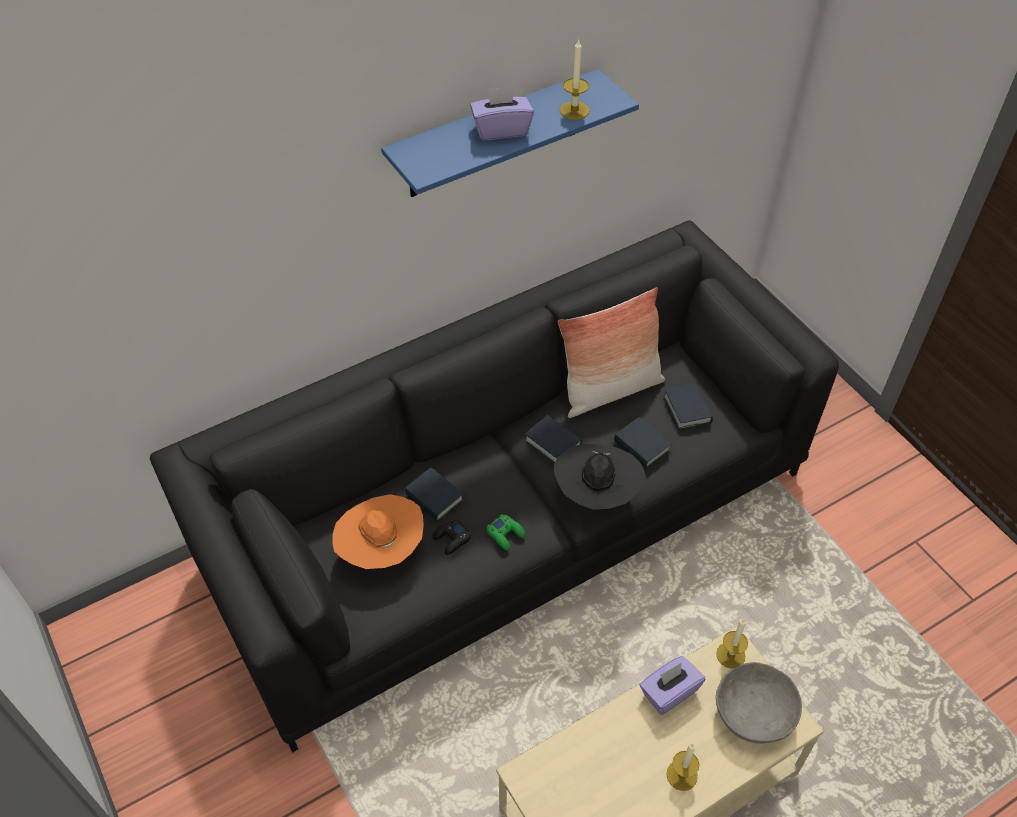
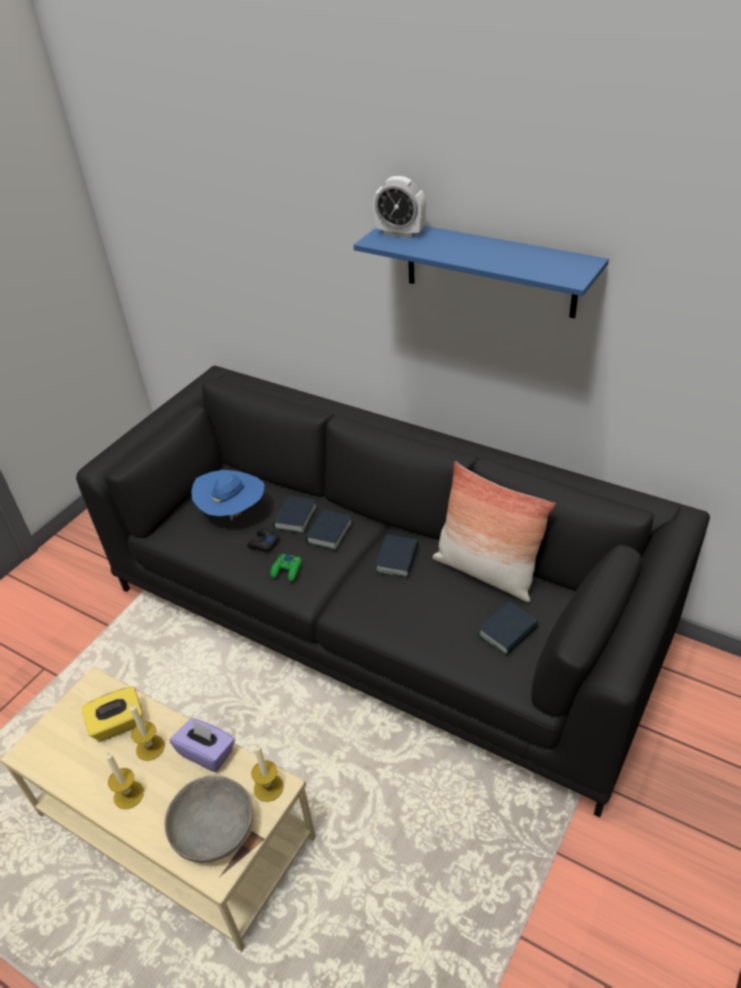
camera: 65 degrees right, 10 degrees down
(381, 549) = (233, 512): orange hat -> blue hat
(426, 152) = (400, 233): none -> alarm clock
(501, 130) = (463, 248): purple tissue box -> none
(574, 110) = (531, 266): candle -> candle (150, 748)
(592, 763) = (118, 724): none -> yellow tissue box
(596, 494) = (364, 608): black hat -> none
(641, 446) = (438, 617): book -> book (329, 533)

